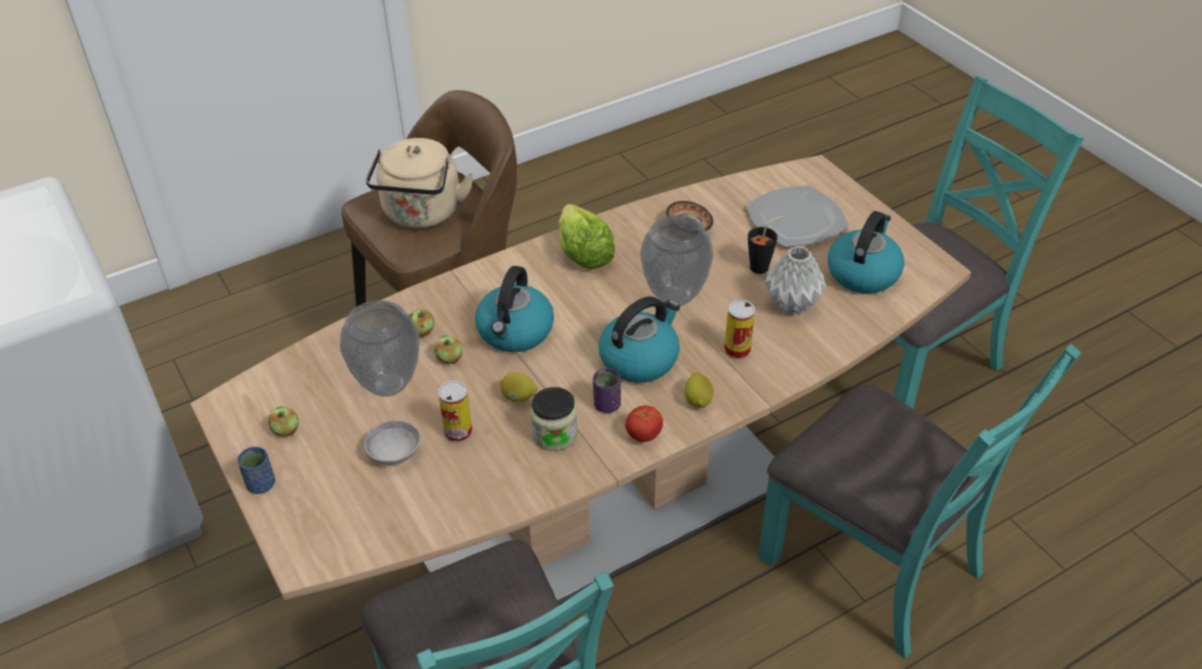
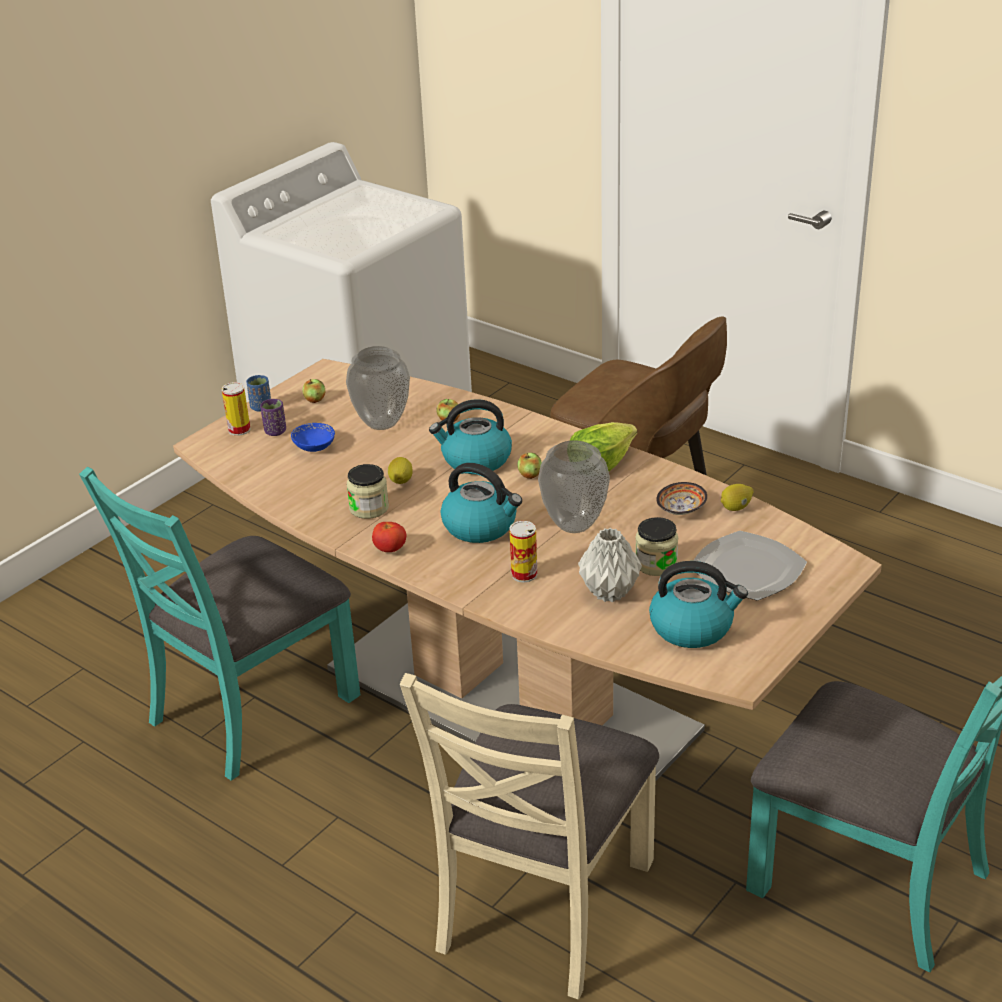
camera: 70 degrees right, 10 degrees down
(395, 453) = (314, 447): grey bowl -> blue bowl
(422, 214) = (622, 392): beige kettle -> none
(449, 359) = (426, 440): apple -> apple (530, 475)
(458, 432) = (349, 466): can -> can (239, 429)
(607, 405) = (415, 524): purple cup -> purple cup (275, 431)
(698, 400) = (447, 567): lemon -> lemon (736, 508)
(763, 266) = (656, 564): black cup -> jar
(874, 564) = (542, 904): turquoise chair -> beige chair

